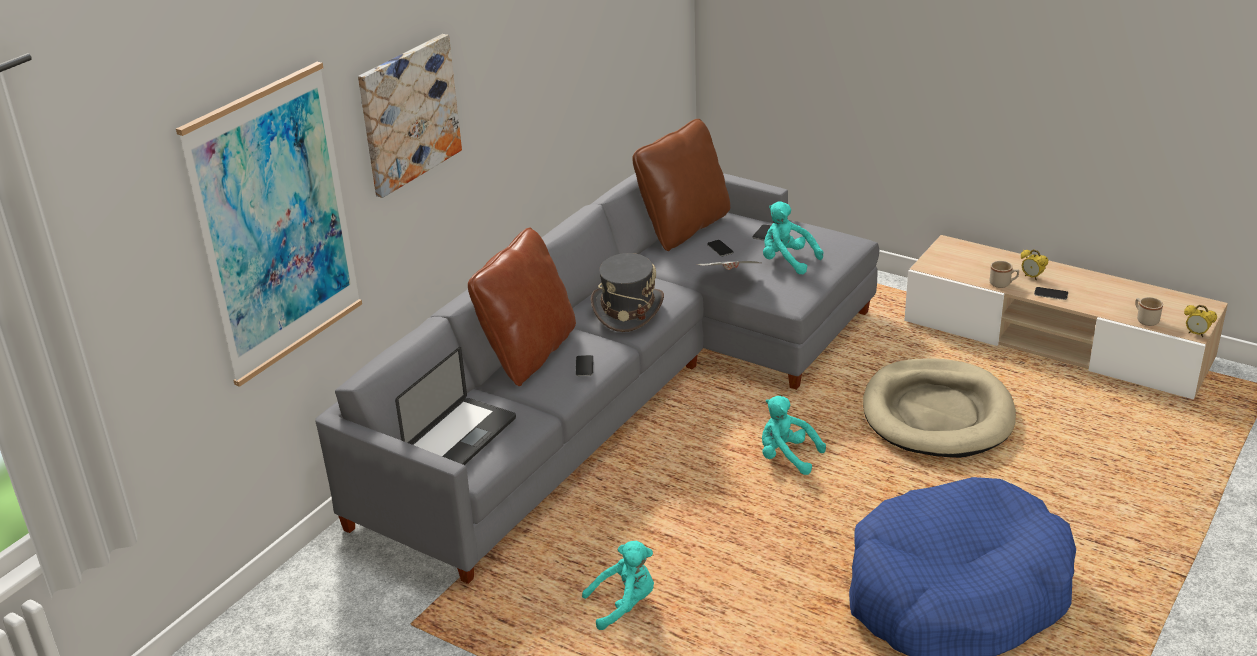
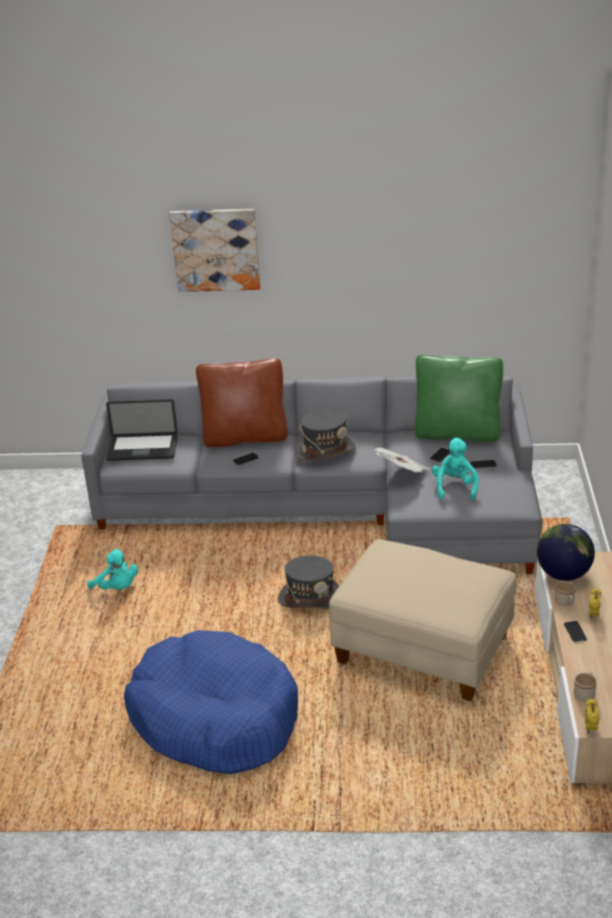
camera: 60 degrees right, 0 degrees up
(275, 224) = (92, 274): picture -> none
(683, 228) = (457, 433): brown pillow -> green pillow
(786, 457) = (311, 598): turquoise plush toy -> grey hat
(937, 414) = (423, 649): beige dog bed -> beige ottoman
(956, 270) = (563, 575): none -> globe

